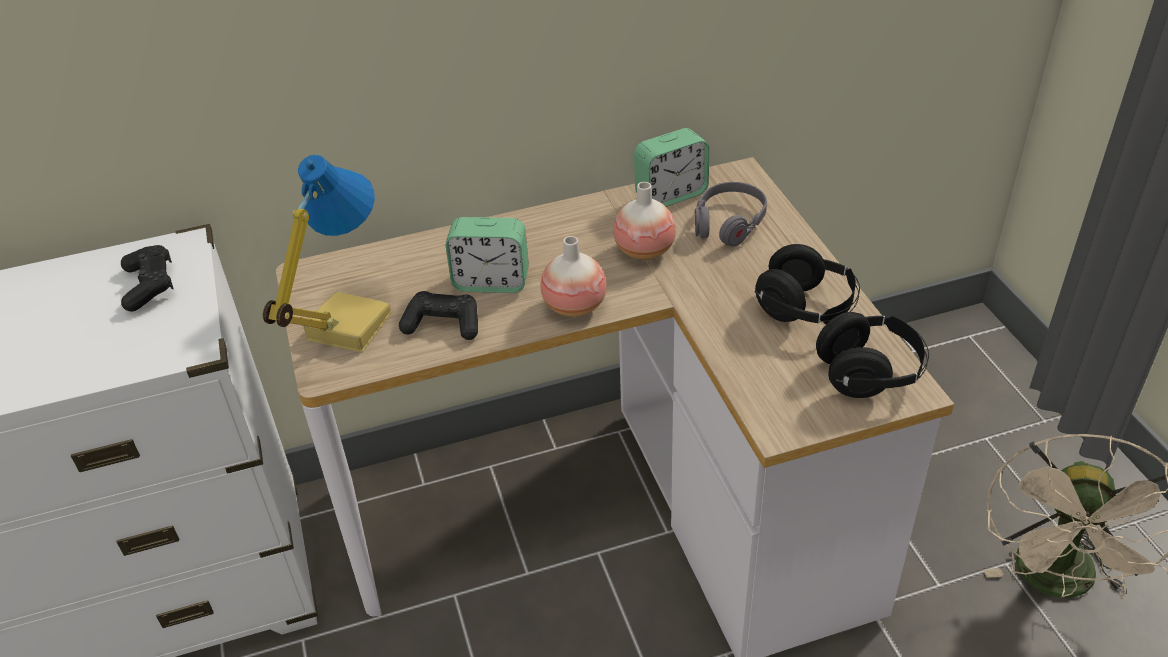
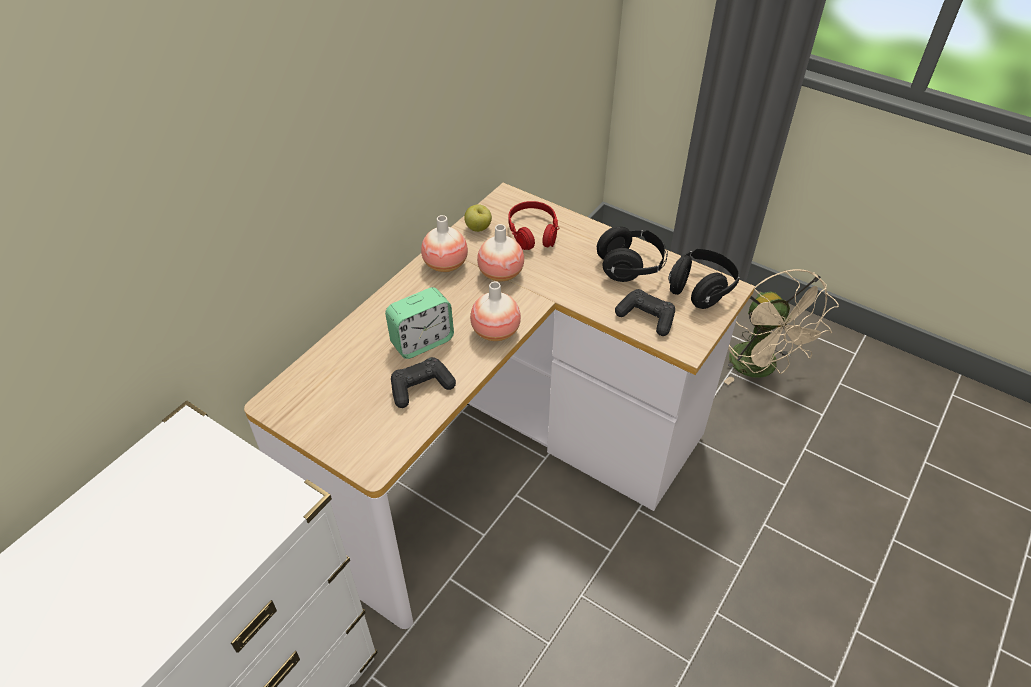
camera: 40 degrees left, 5 degrees up
(149, 285) = (193, 473): black game controller -> black game controller (646, 318)
(345, 326) = (350, 424): table lamp -> none
(596, 217) = (445, 265): none -> vase
(671, 194) = (478, 228): alarm clock -> apple
(729, 223) = (533, 232): grey headphones -> red headphones

